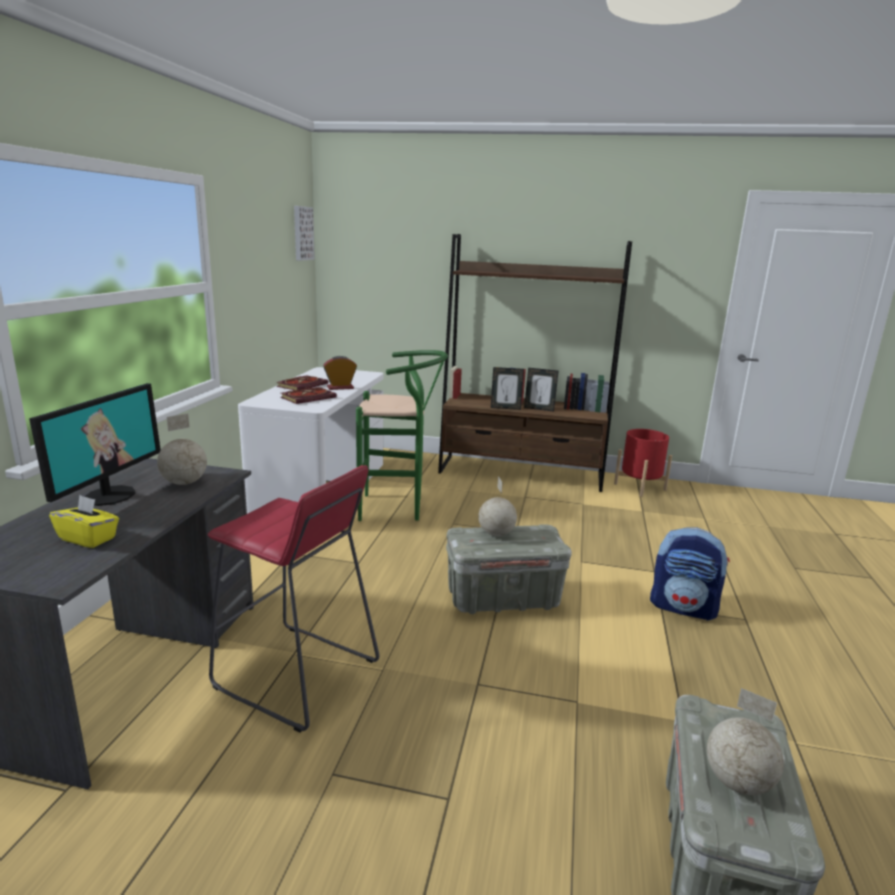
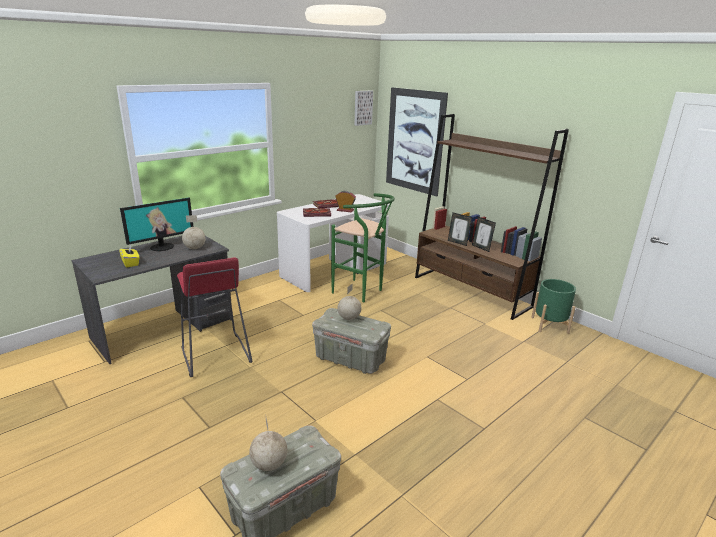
camera: 35 degrees right, 5 degrees up
(391, 279) = (414, 141): none -> picture
(640, 487) = (549, 325): red planter -> green planter
(683, 607) = (451, 405): backpack -> none

